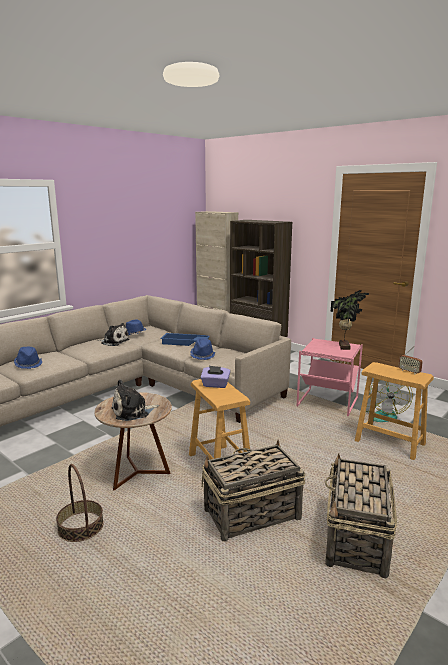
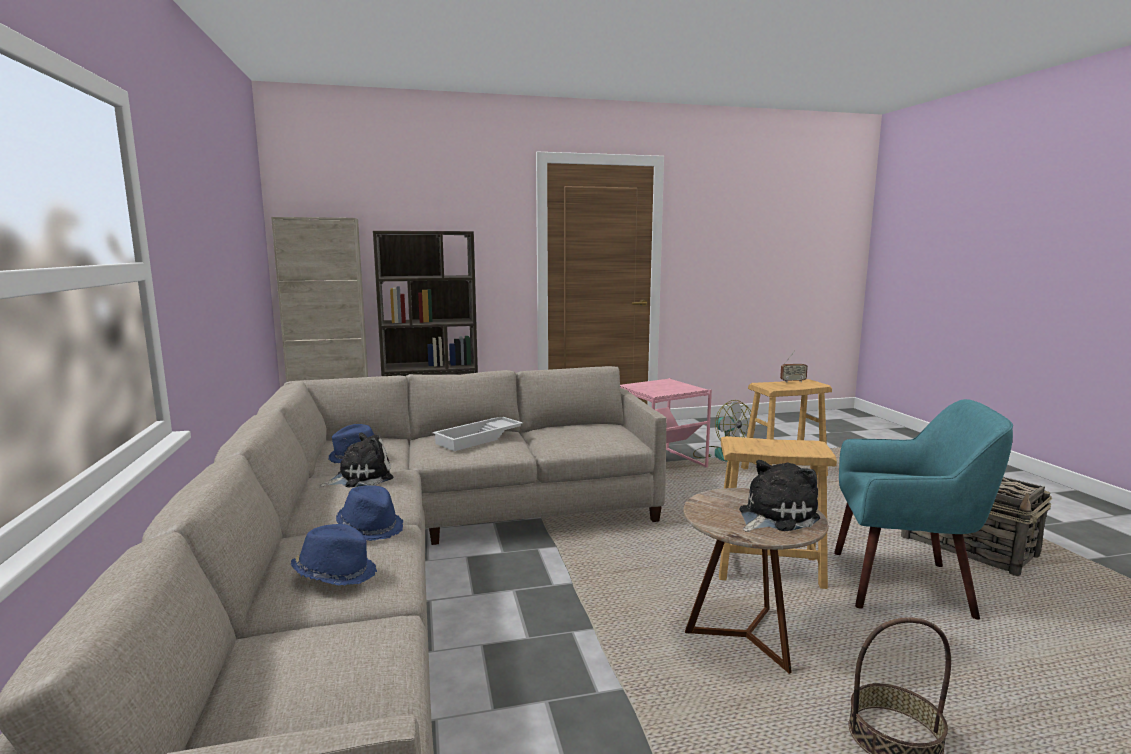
camera: 55 degrees left, 5 degrees down
(132, 412) = (774, 516): plush toy -> plush toy turned 135 degrees counterclockwise
(185, 343) = (479, 439): blue tray -> white tray
(203, 355) = (555, 442): blue hat -> blue hat (370, 528)
(215, 385) = (758, 444): purple tissue box -> none
(251, 514) = (903, 585): basket -> turquoise armchair
(345, 347) = (668, 383): potted plant -> none

